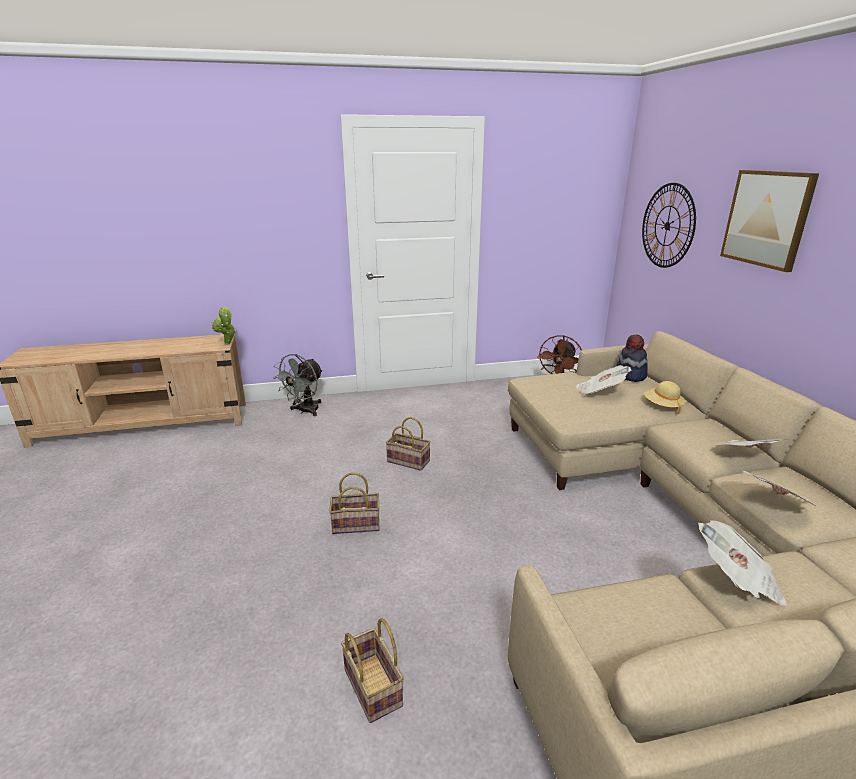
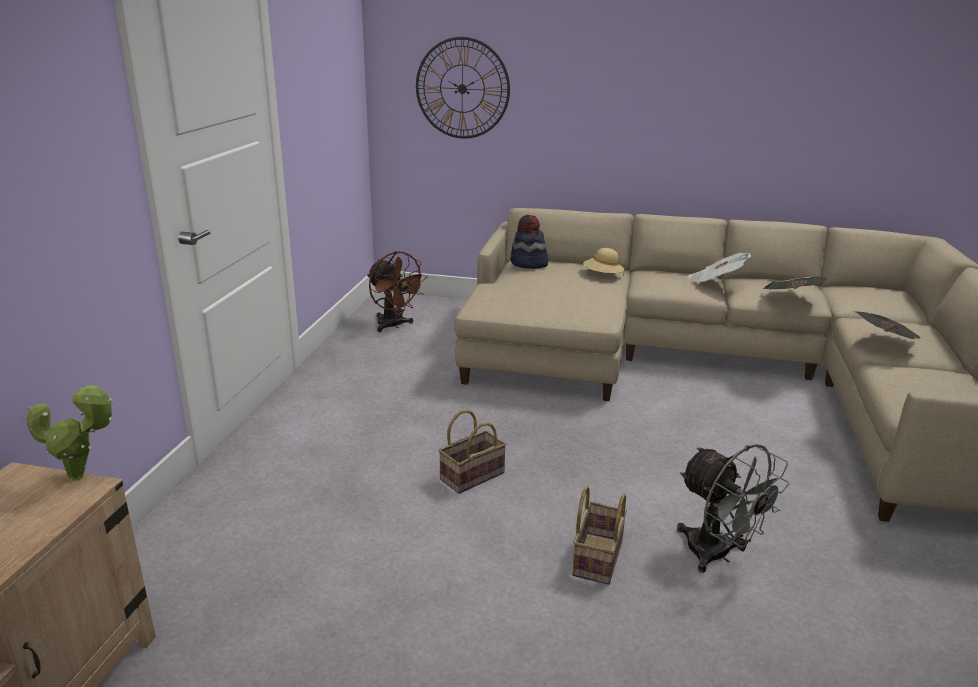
camera: 65 degrees left, 0 degrees up
(305, 411) = (198, 539): grey fan -> grey fan (717, 555)
(375, 688) = (888, 610): basket -> none
(600, 391) = (553, 286): newspaper -> none
(767, 218) = (607, 68): picture -> none

